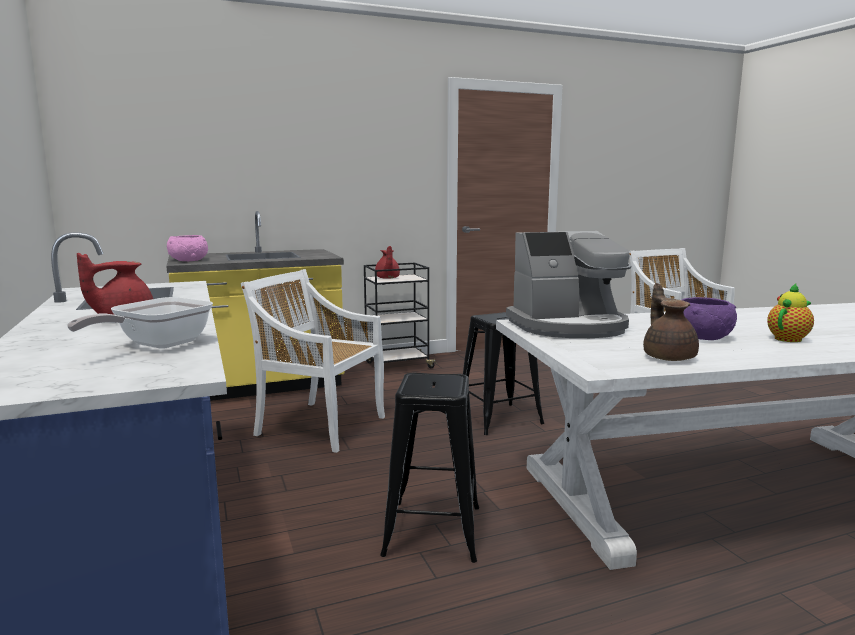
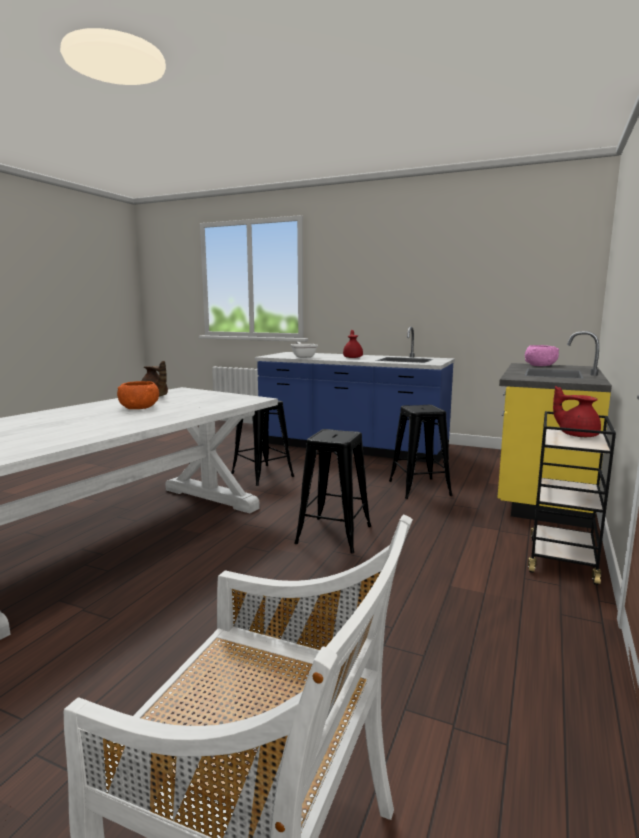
camera: 135 degrees right, 0 degrees up
(319, 425) = (419, 488): white chair -> black stool
(569, 326) = (226, 401): coffee machine -> none
(702, 336) = (139, 408): purple bowl -> orange bowl
(789, 338) = (79, 415): teapot -> none

